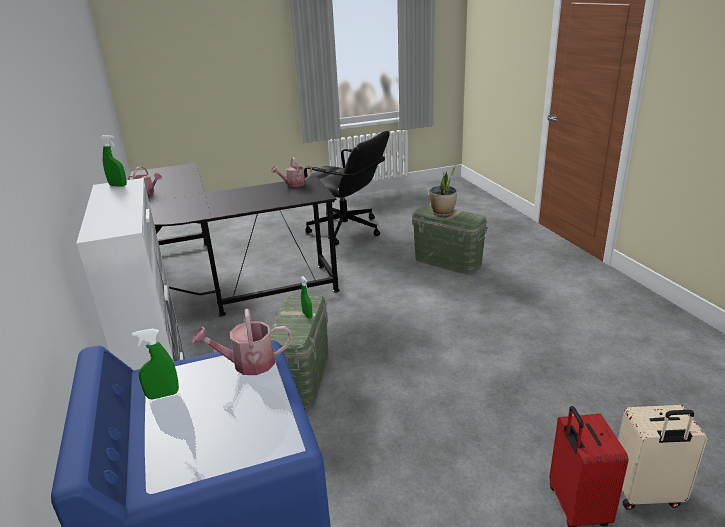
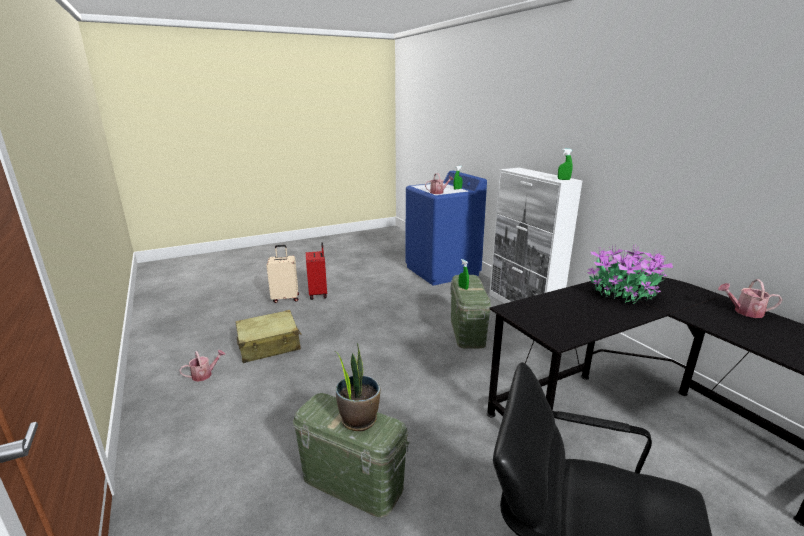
camera: 170 degrees right, 5 degrees down
(208, 205) = (624, 294): none -> potted plant
(293, 184) = (571, 330): watering can -> watering can (205, 374)
(586, 371) = (269, 345): none -> beige suitcase

